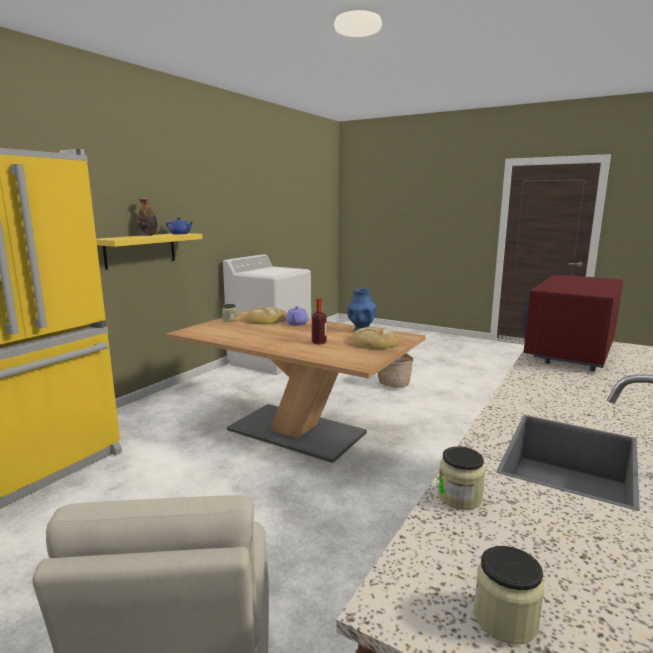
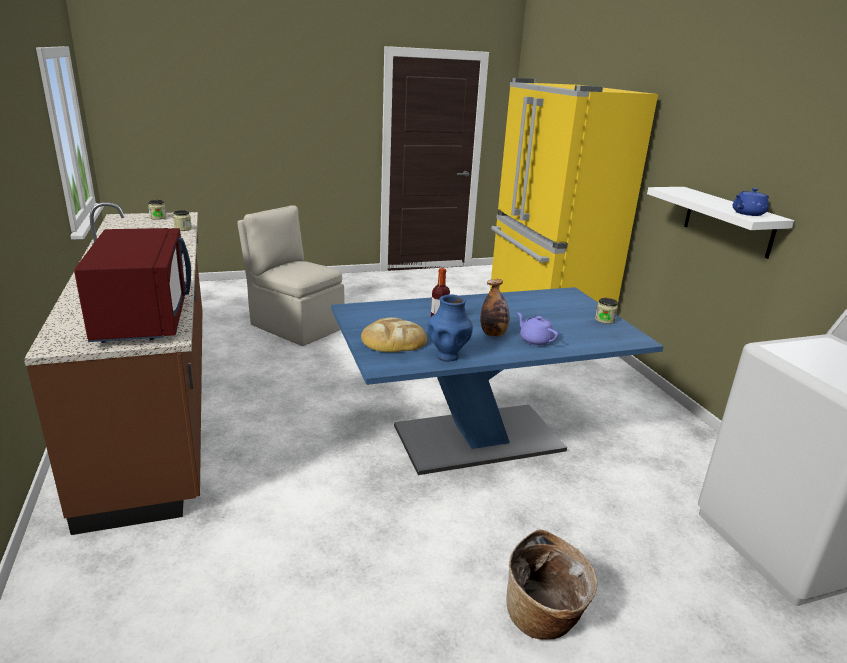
camera: 130 degrees right, 10 degrees up
(140, 250) = (728, 221): yellow shelf -> white shelf
(148, 235) = (722, 202): bottle -> bottle (493, 334)
(266, 320) = (580, 334): bread -> none
(296, 431) = (478, 438): brown dining table -> blue dining table

